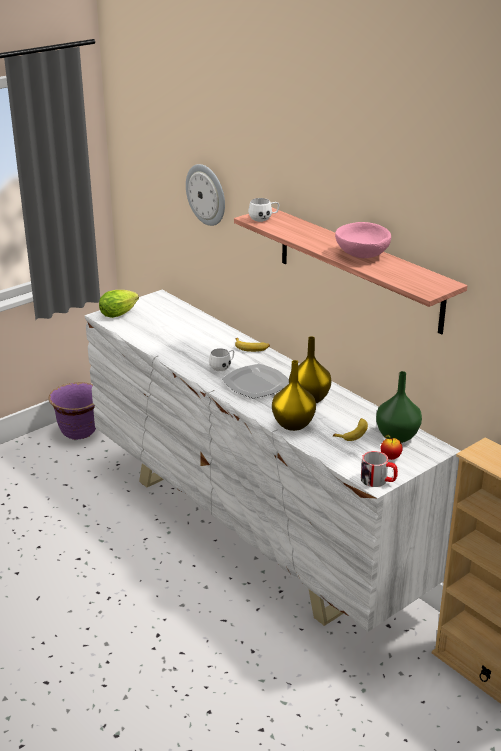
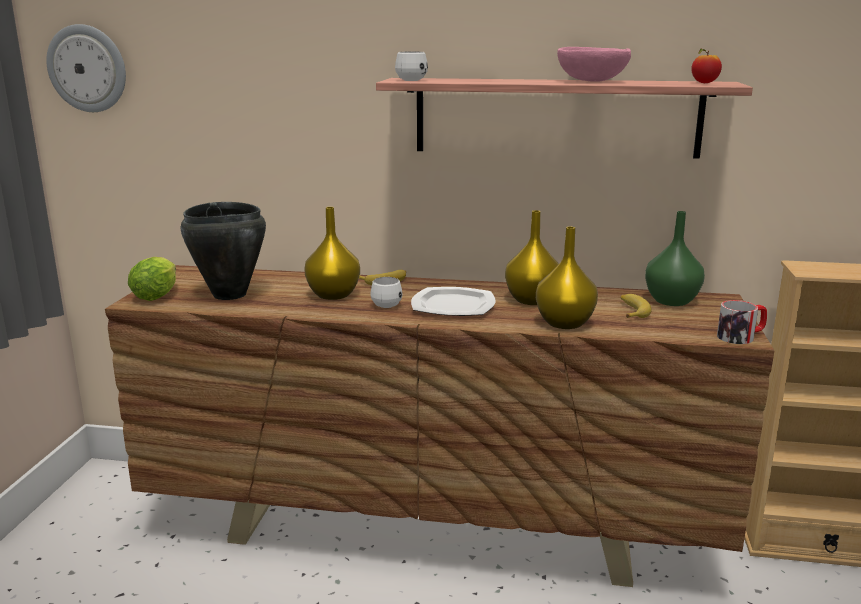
camera: 40 degrees left, 10 degrees down
(79, 432) = (70, 522): purple planter -> none
(153, 327) = (229, 295): none -> black cooking pot
(206, 349) = (334, 295): none -> yellow vase
(207, 194) = (260, 96): wall clock -> wall clock (87, 68)
(252, 532) = (432, 532): white cabinet -> brown cabinet
(390, 457) = (705, 317): apple -> apple (704, 83)

